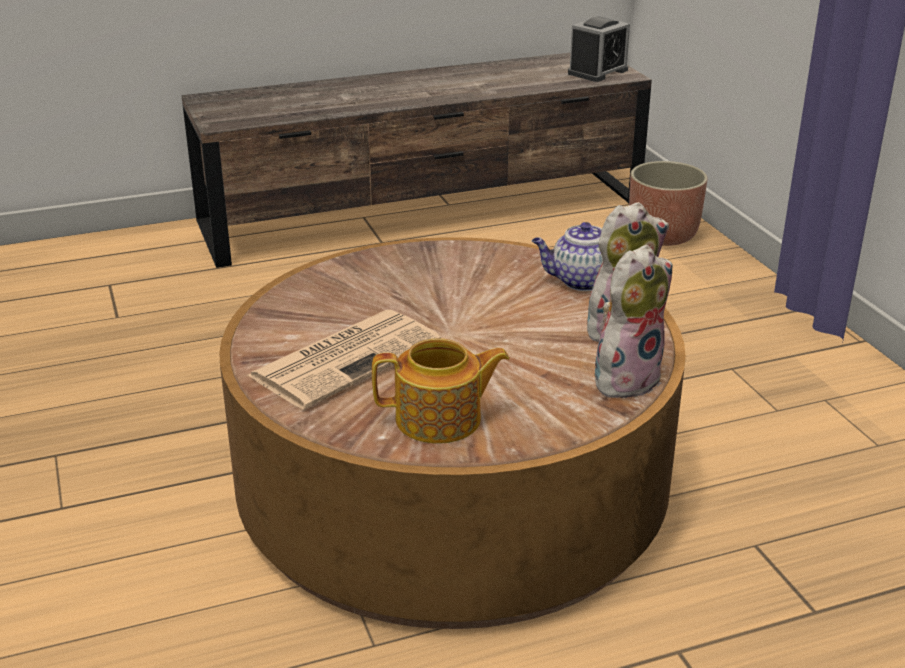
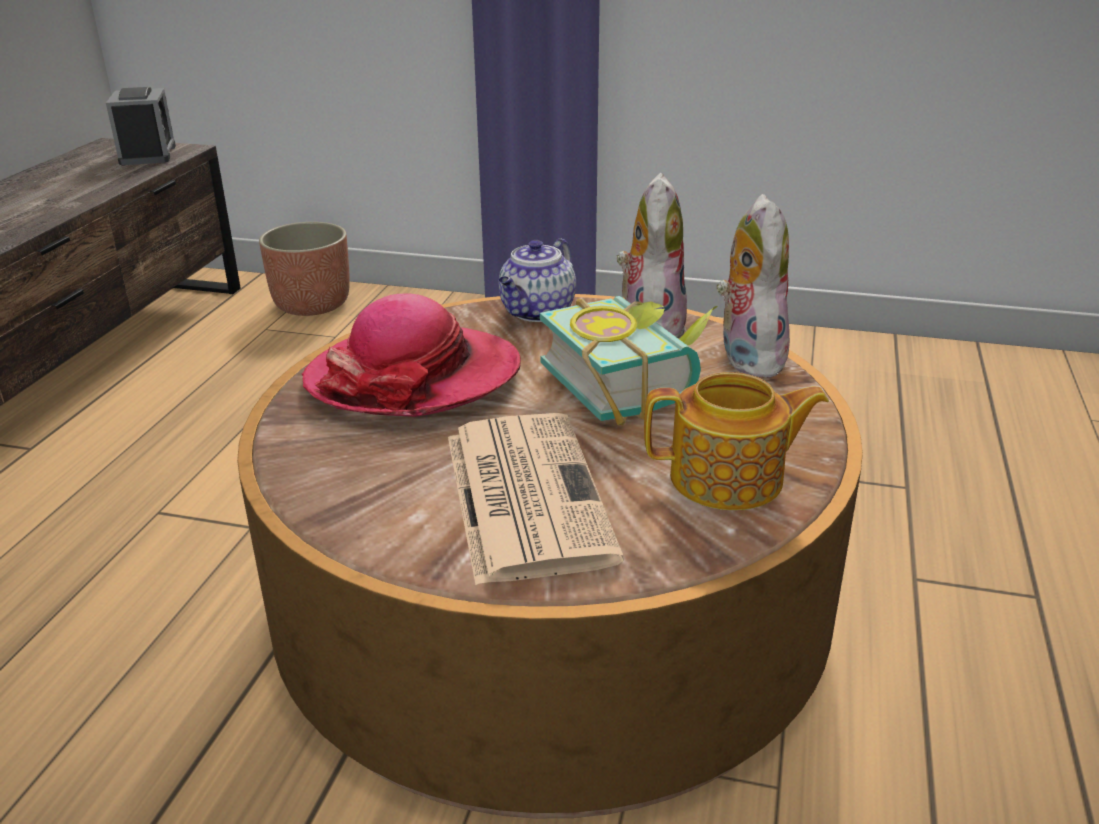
camera: 55 degrees left, 0 degrees up
(435, 277) = (413, 378): none -> hat
(440, 420) = (729, 479): teapot -> teapot turned 60 degrees clockwise
(522, 348) = (631, 384): none -> book

